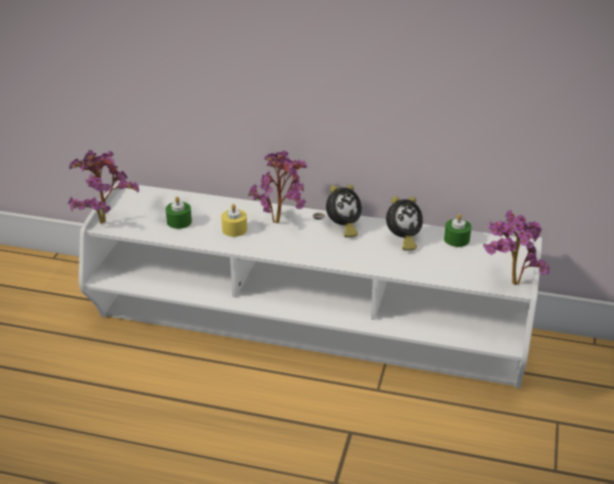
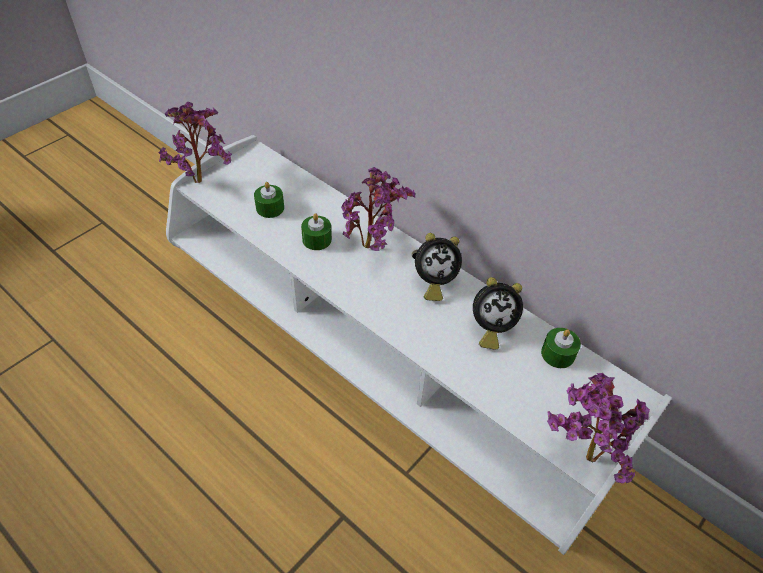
camera: 25 degrees right, 15 degrees up
(234, 229) = (317, 239): yellow candle -> green candle

